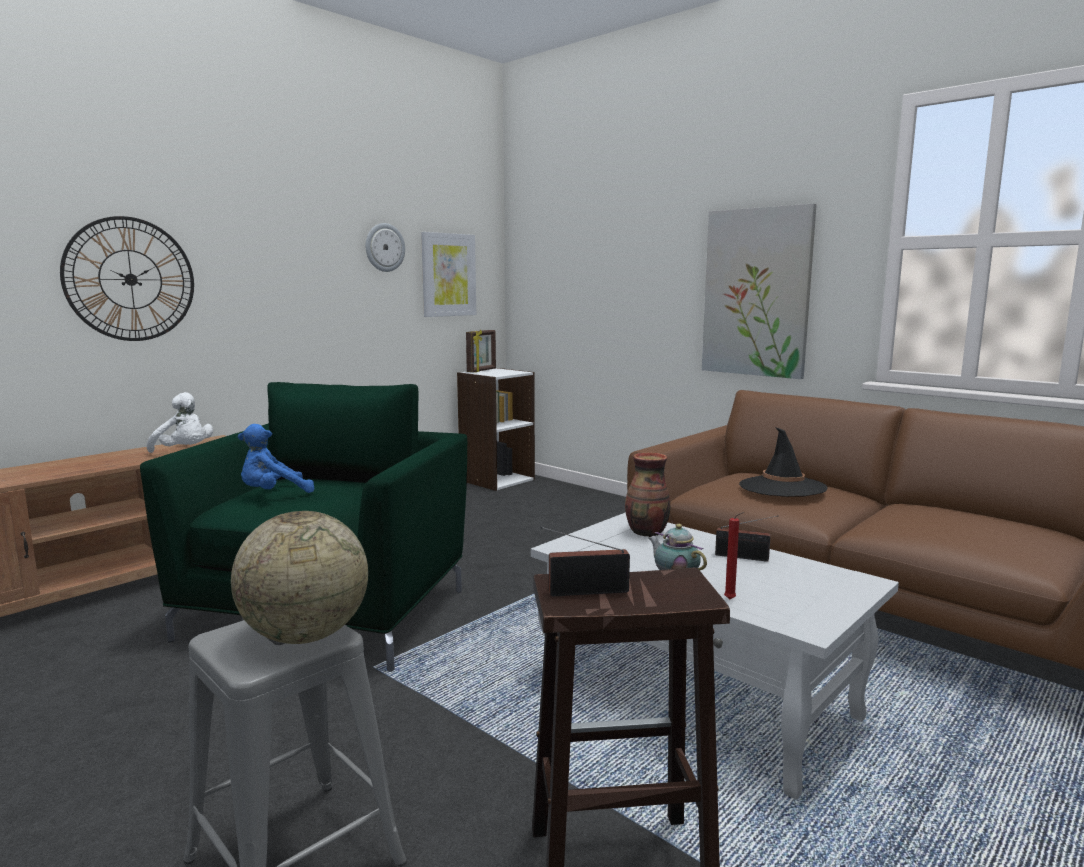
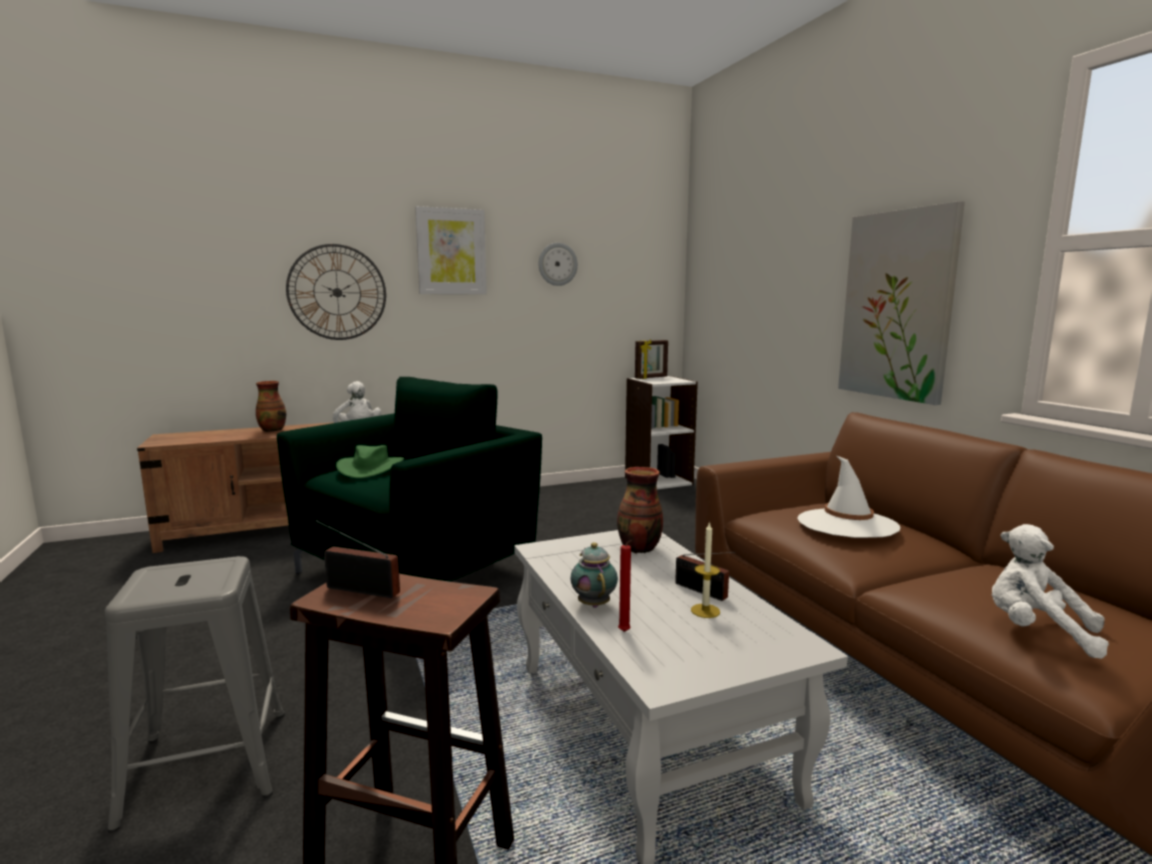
camera: 25 degrees right, 0 degrees up
(62, 465) = (272, 430): none -> vase
(273, 494) = (370, 468): blue plush toy -> green hat
(305, 635) = (199, 582): globe -> none
(448, 275) = (622, 288): picture -> picture (451, 251)
(766, 571) = (705, 611): none -> candle
(782, 487) = (847, 524): black hat -> white hat
(982, 542) = (1036, 632): none -> white plush toy

